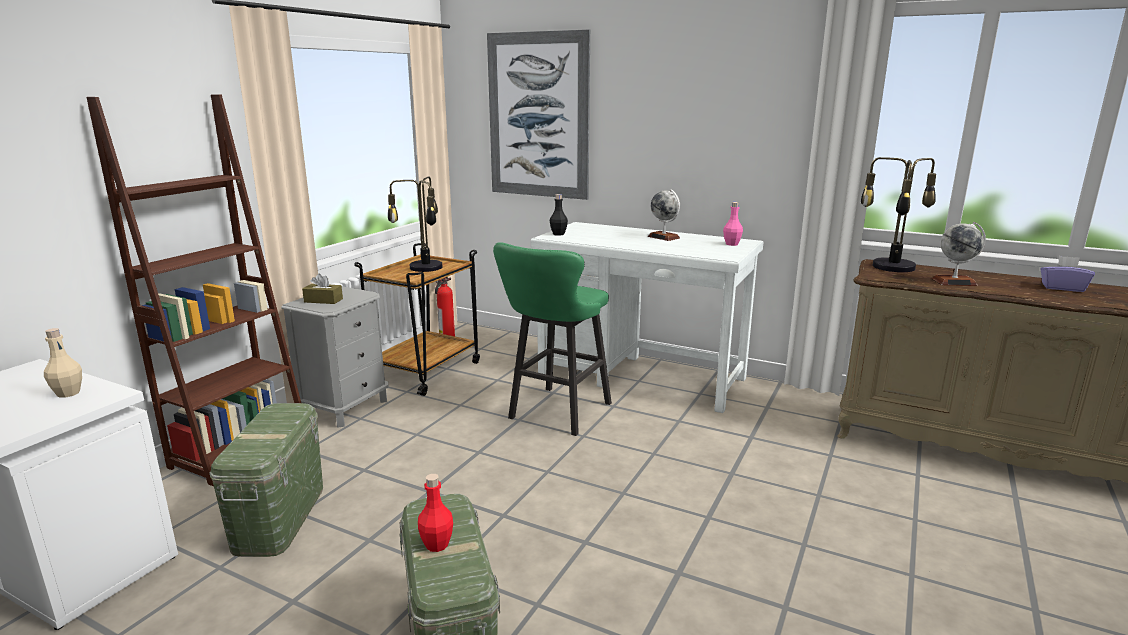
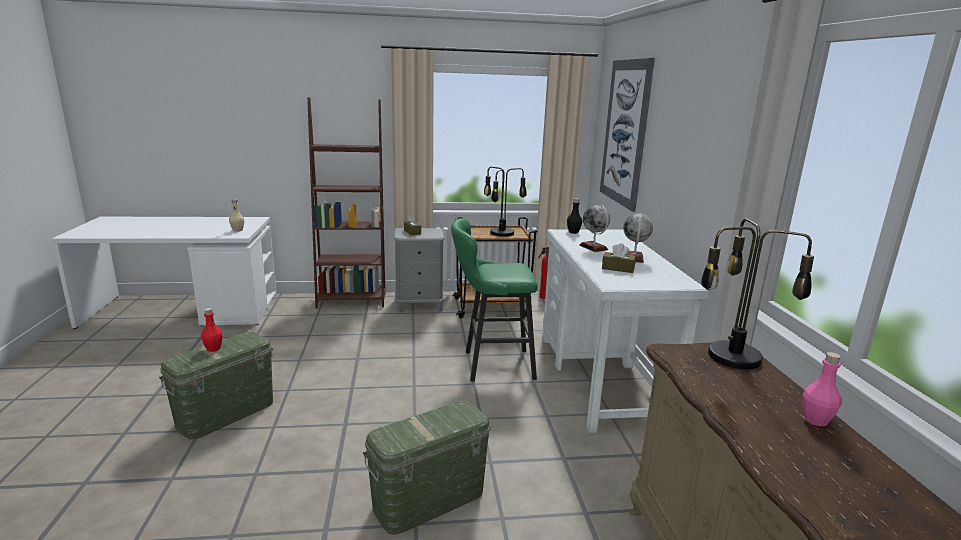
camera: 55 degrees right, 0 degrees up
(280, 517) = (302, 332): green storage box -> green storage box (429, 500)
(686, 246) = (618, 268): none -> brown tissue box
(731, 244) = (663, 281): pink bottle -> pink bottle (816, 420)
(954, 282) = (730, 394): globe -> globe (593, 247)
(1062, 288) = (855, 477): purple tissue box -> none

